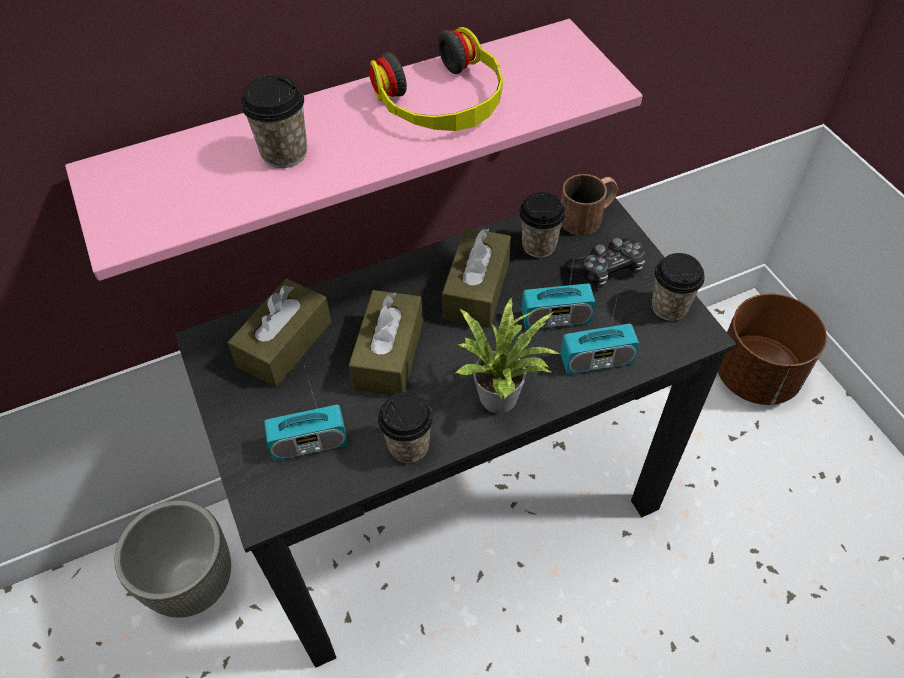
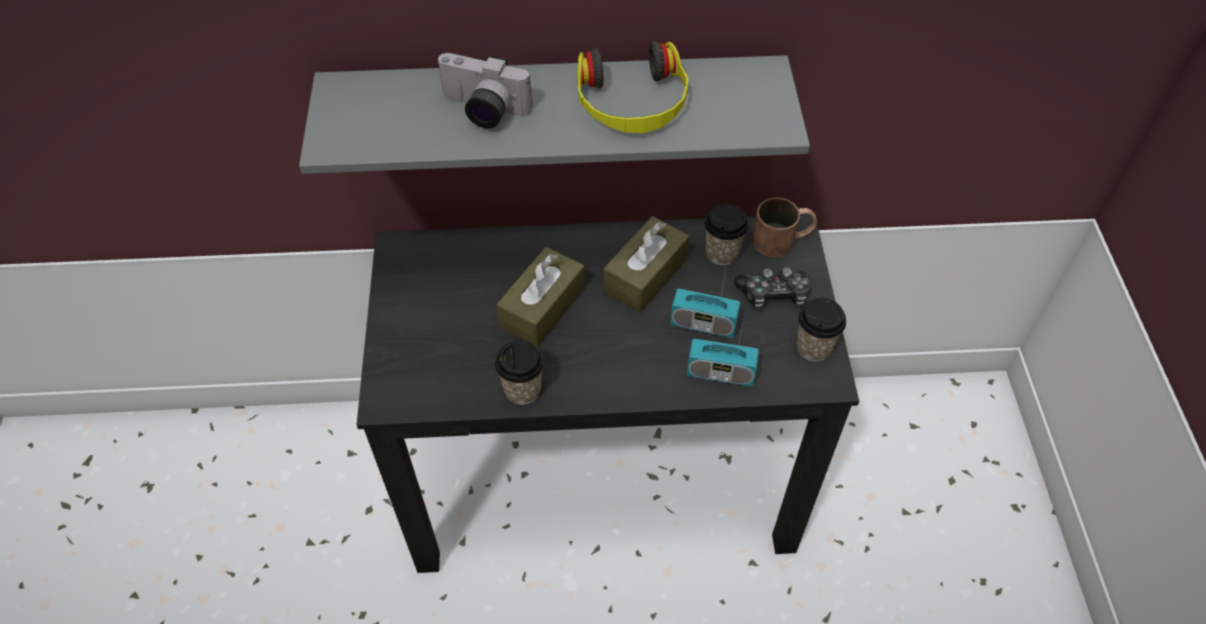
camera: 20 degrees right, 0 degrees up
(194, 582) = (345, 460): grey planter -> none
(284, 153) = (482, 111): cup -> camera
(285, 344) = (460, 270): brown tissue box -> none
(309, 443) = (443, 360): radio -> none
(344, 140) = (555, 109): pink shelf -> grey shelf
(503, 396) = (622, 376): potted plant -> none
(756, 376) = (962, 460): brown planter -> none

